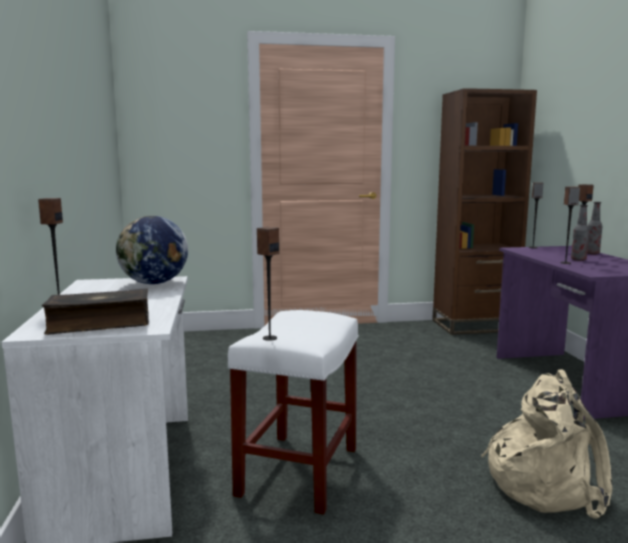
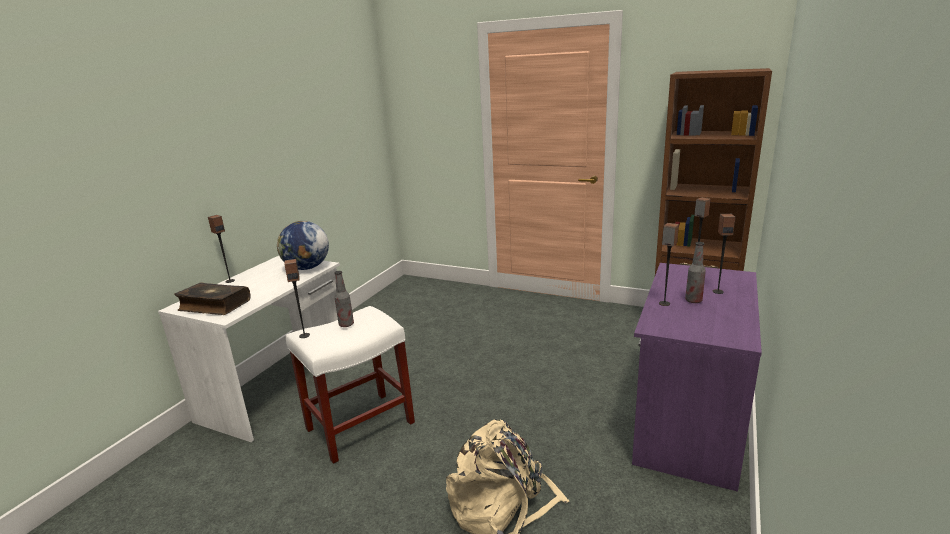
camera: 35 degrees right, 10 degrees up
(592, 253) = (740, 292): bottle -> bottle (346, 324)

